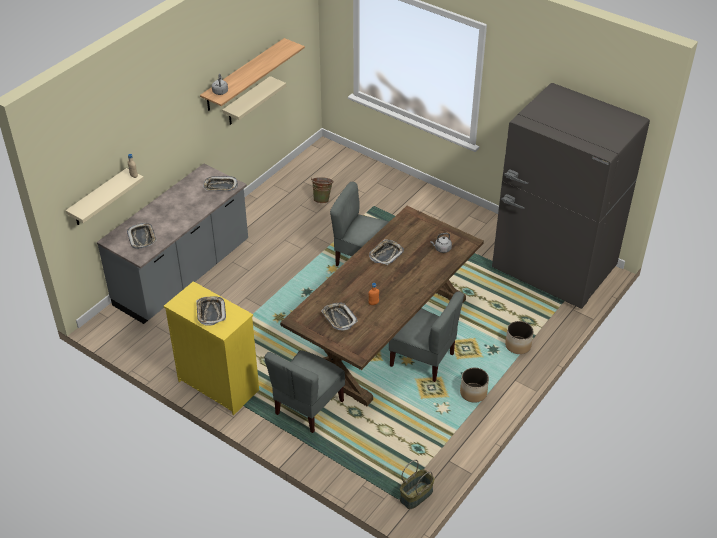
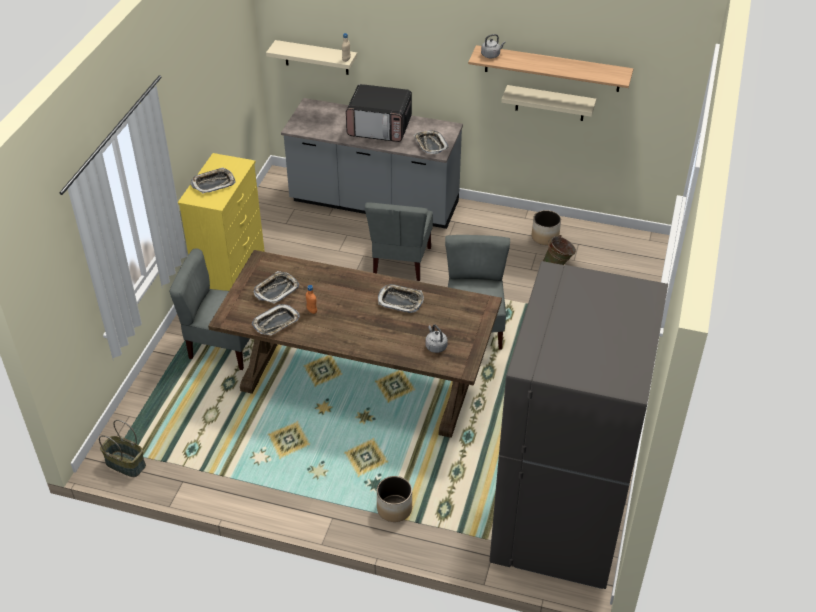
camera: 70 degrees right, 0 degrees up
(142, 238) = (322, 121): tray -> tray (276, 323)
(177, 207) = (380, 127): none -> microwave
(423, 359) = (332, 421): grey chair -> grey chair (400, 262)
(473, 393) = (294, 480): planter -> planter (544, 237)

